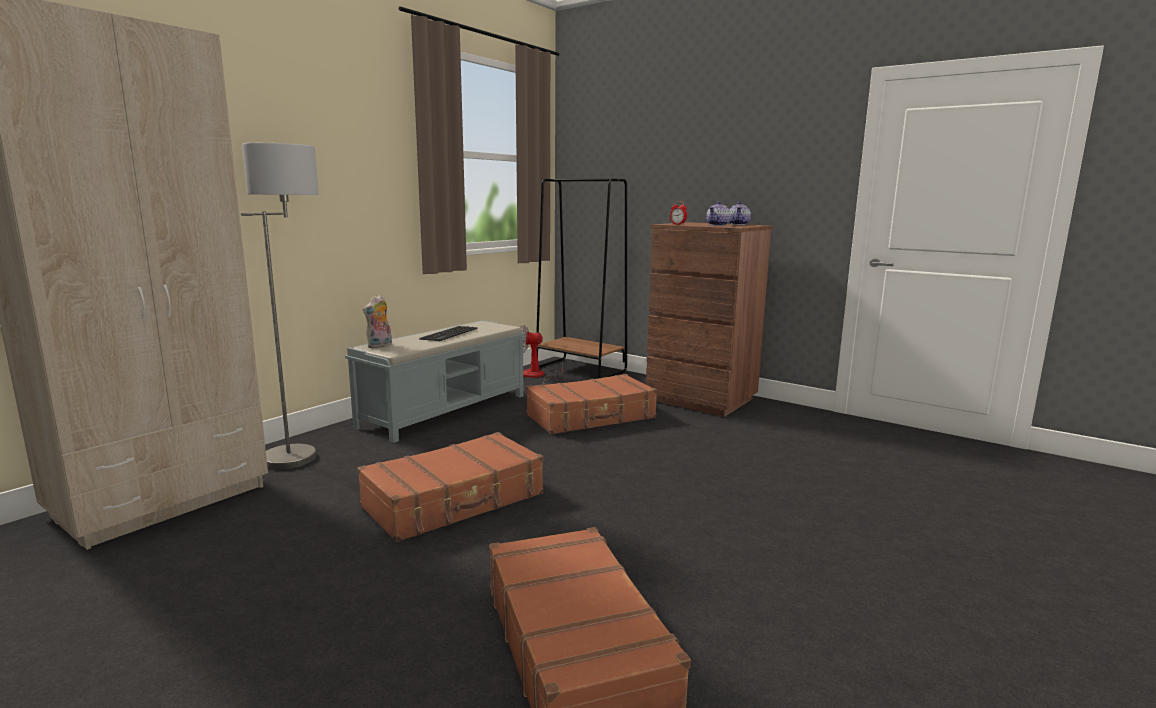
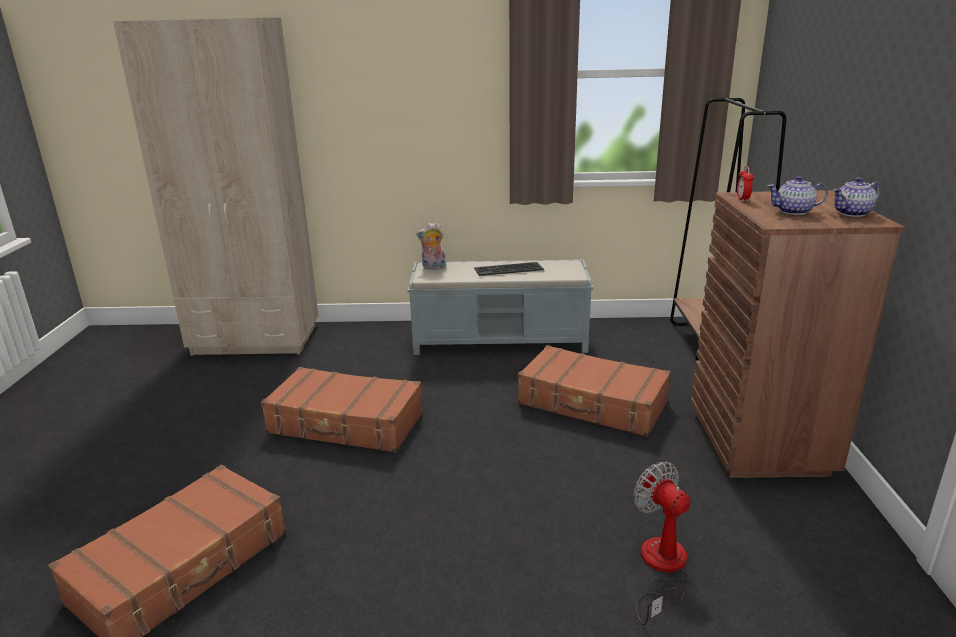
camera: 55 degrees right, 10 degrees up
(301, 454) = (357, 338): grey floor lamp -> none
(537, 376) = (649, 335): fan -> fan (661, 568)

